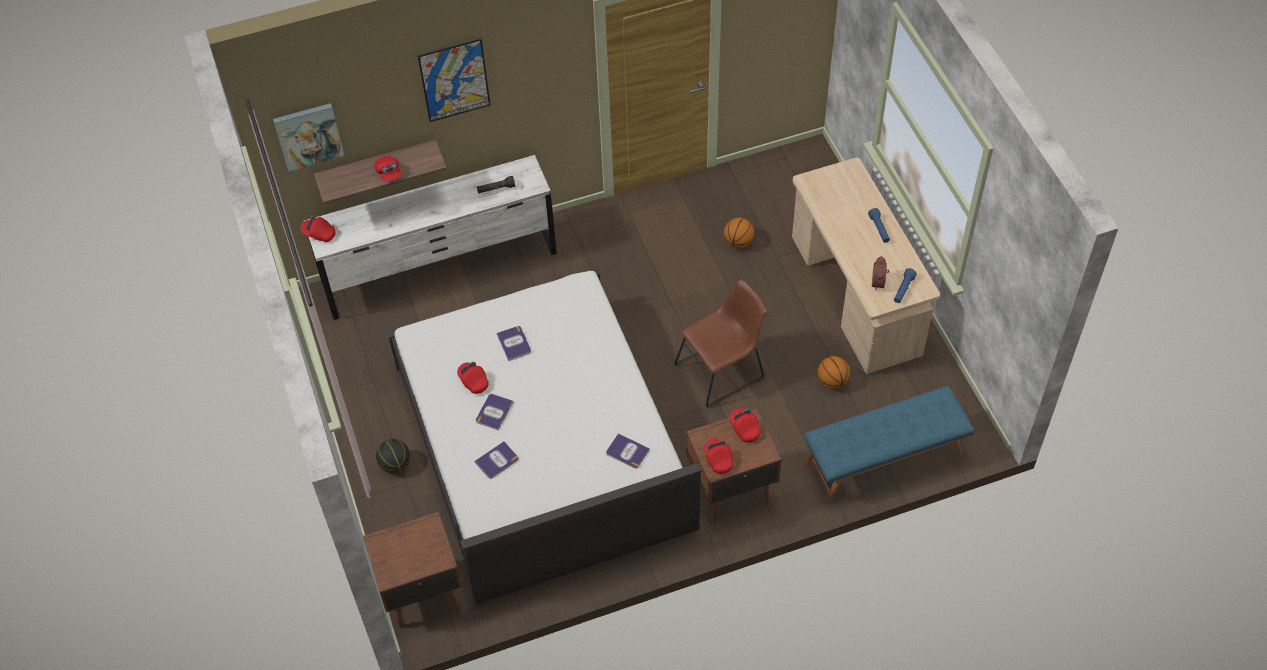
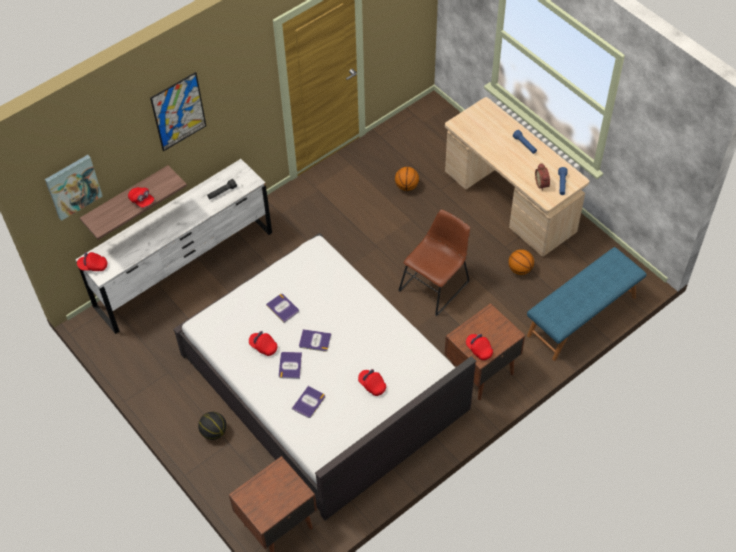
camera: 20 degrees left, 0 degrees up
(627, 451) = (406, 365): book -> book (315, 340)
(744, 428) = (488, 320): red cap -> red cap (372, 385)

